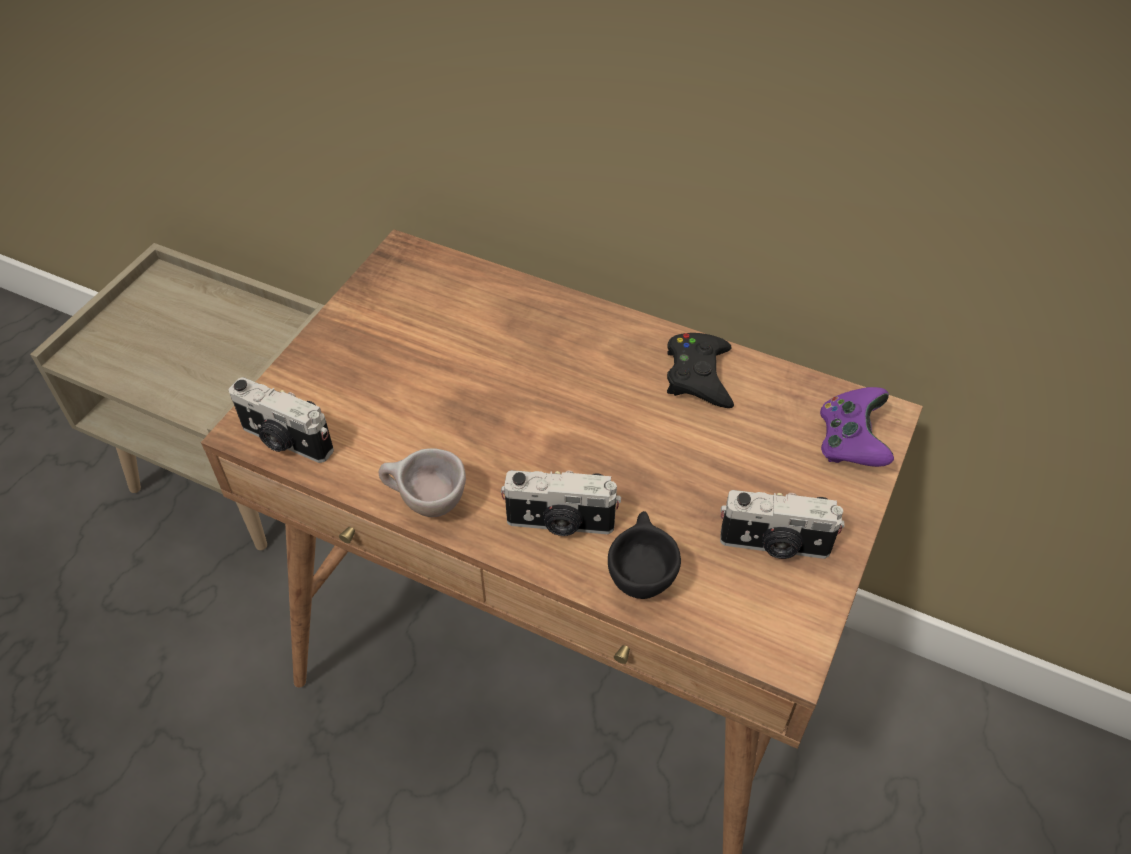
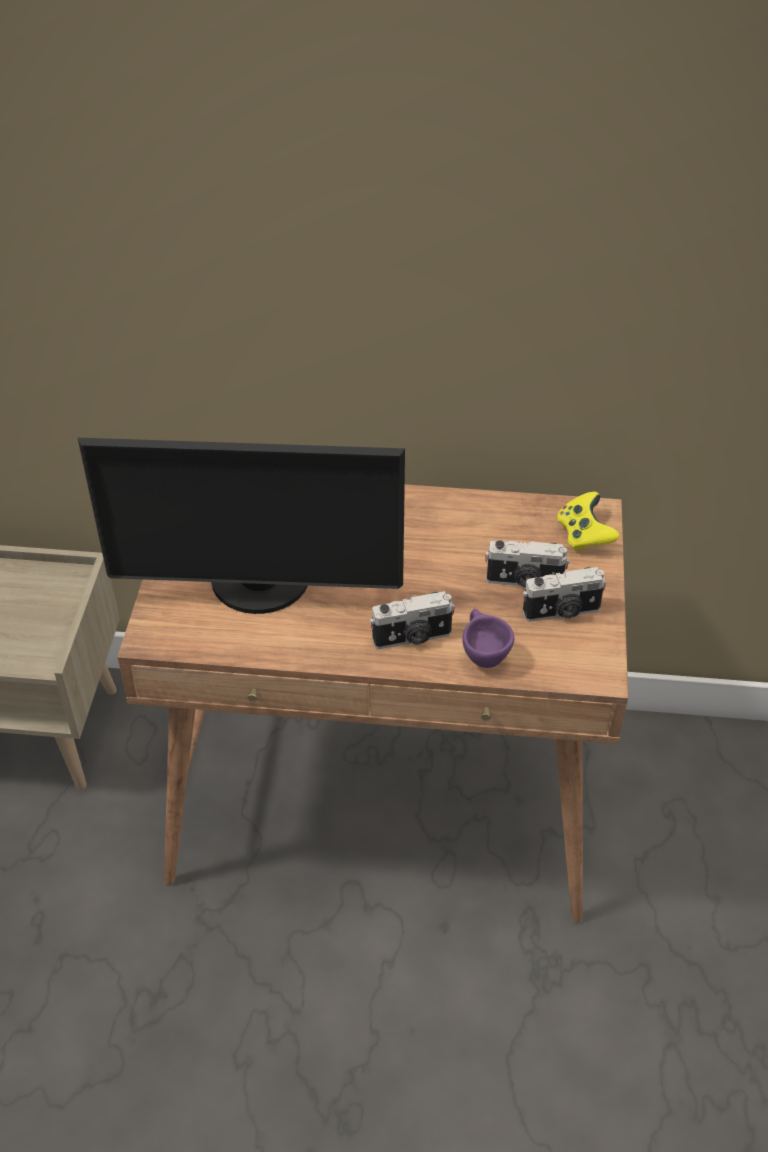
camera: 20 degrees left, 5 degrees down
(285, 441) = (183, 639): camera -> camera (524, 582)
(408, 398) = (259, 586): none -> monitor
(425, 504) = (311, 652): beige cup -> none
(639, 575) = (482, 655): black cup -> purple cup
(699, 376) = (462, 517): black game controller -> none
(850, 443) = (584, 535): purple game controller -> yellow game controller

